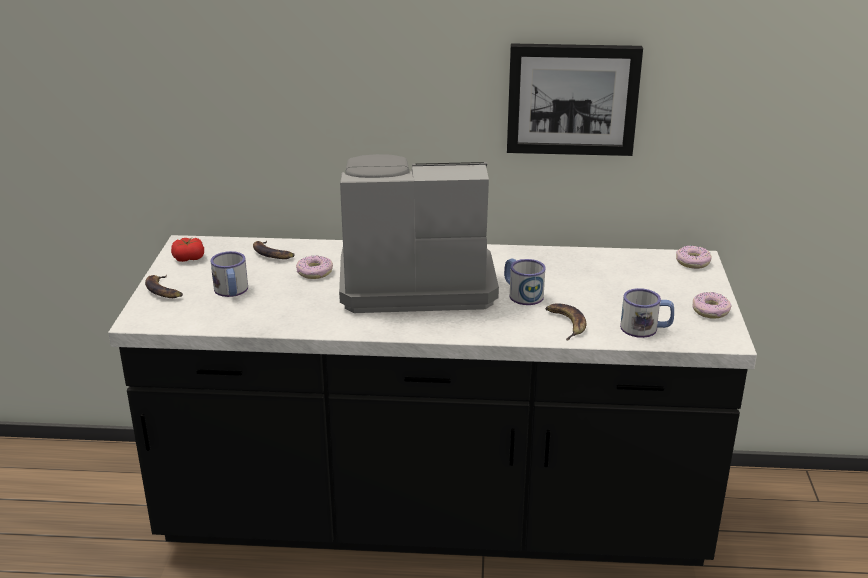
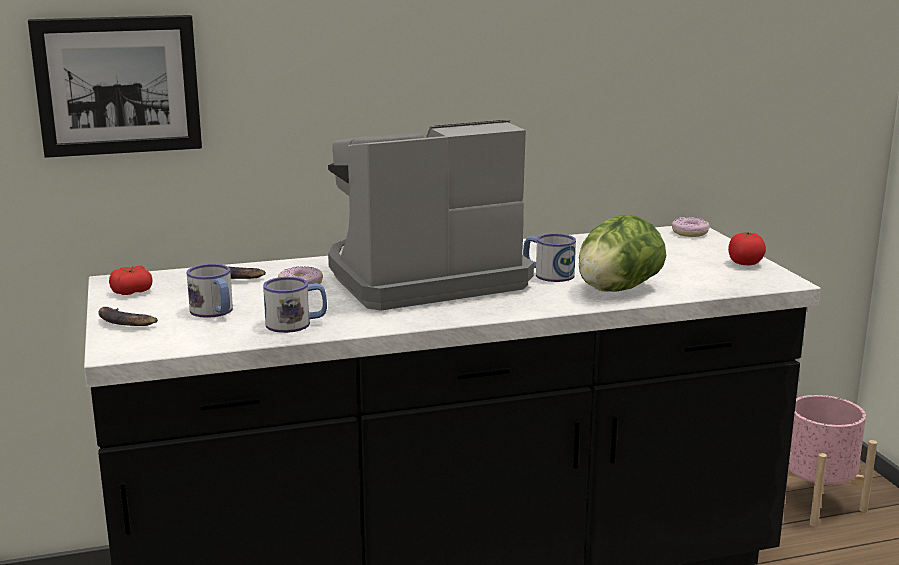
camera: 20 degrees left, 10 degrees down
(566, 323) = (617, 289): banana -> lettuce
(572, 99) = (552, 67): picture -> picture (118, 85)
(646, 328) = (699, 283): mug -> mug (296, 324)
(710, 311) = (745, 263): donut -> tomato
(799, 516) = (815, 502): none -> pink planter

